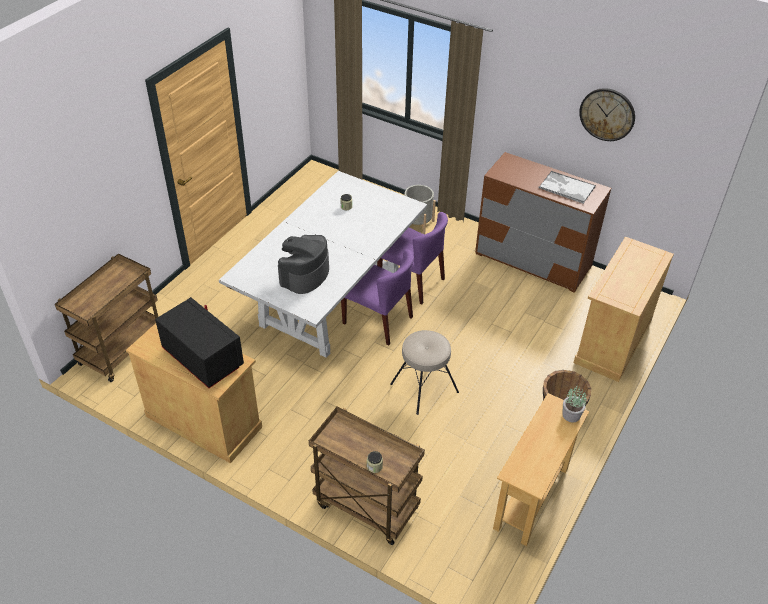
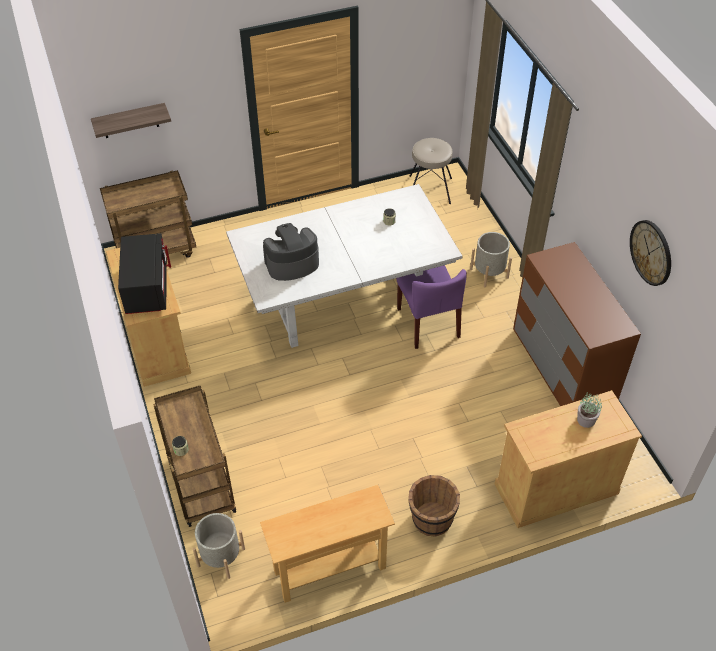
camera: 40 degrees right, 5 degrees up
(69, 215) = (130, 121): none -> shelf
(378, 320) = (364, 341): purple chair -> none
(423, 387) = (341, 421): beige stool -> beige stool (429, 189)
(443, 549) = (221, 557): none -> grey planter
(566, 187) = (593, 309): tray -> none
(571, 415) = (375, 516): potted plant -> potted plant (585, 420)

